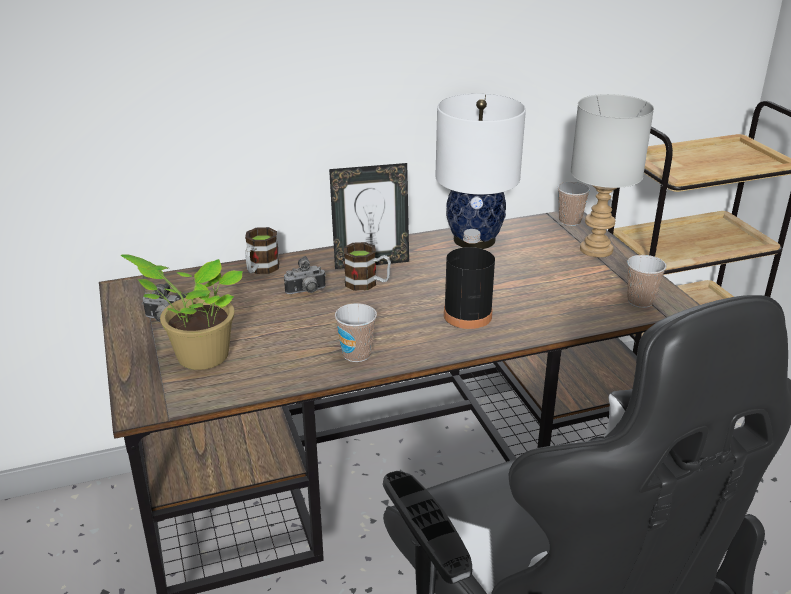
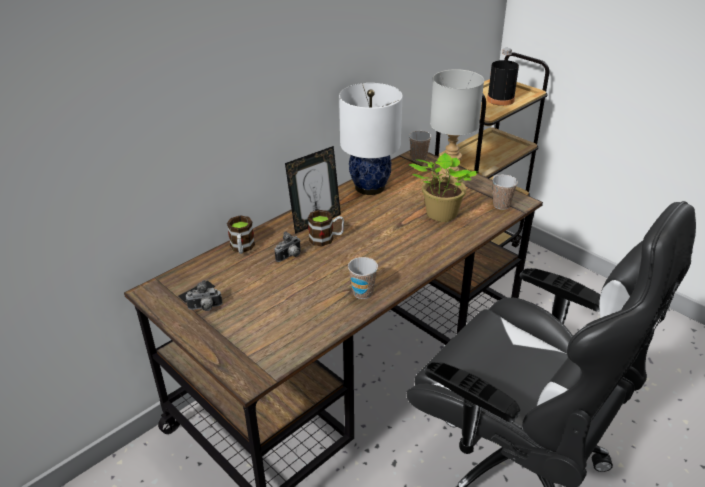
camera: 25 degrees left, 5 degrees up
(198, 357) = (256, 328): potted plant -> potted plant (439, 214)
(467, 315) = (409, 244): black bottle -> black bottle (500, 100)

